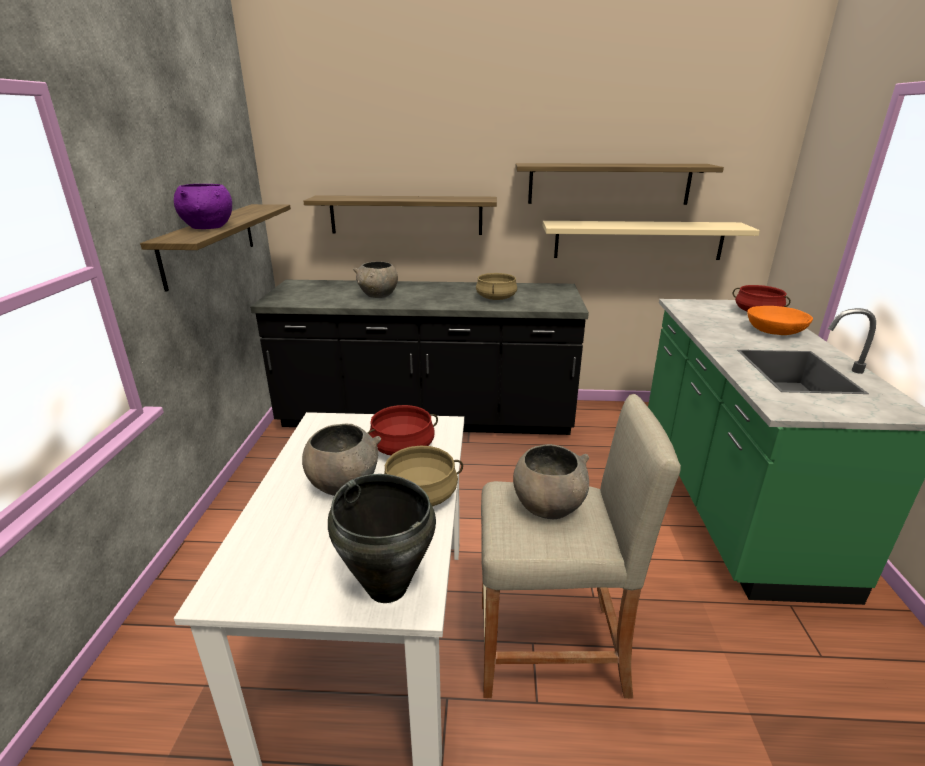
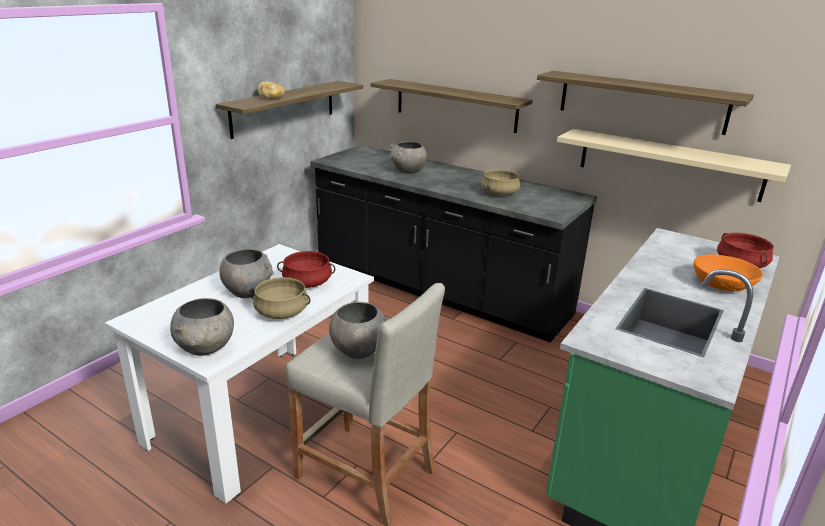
camera: 30 degrees right, 0 degrees up
(209, 228) = (271, 98): purple bowl -> bread
(387, 586) = (206, 348): black cooking pot -> grey bowl

